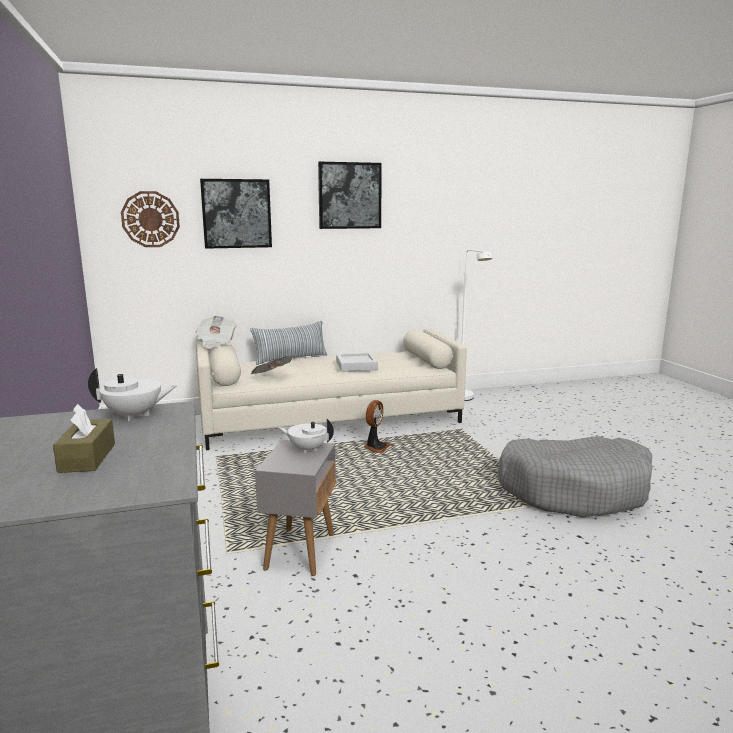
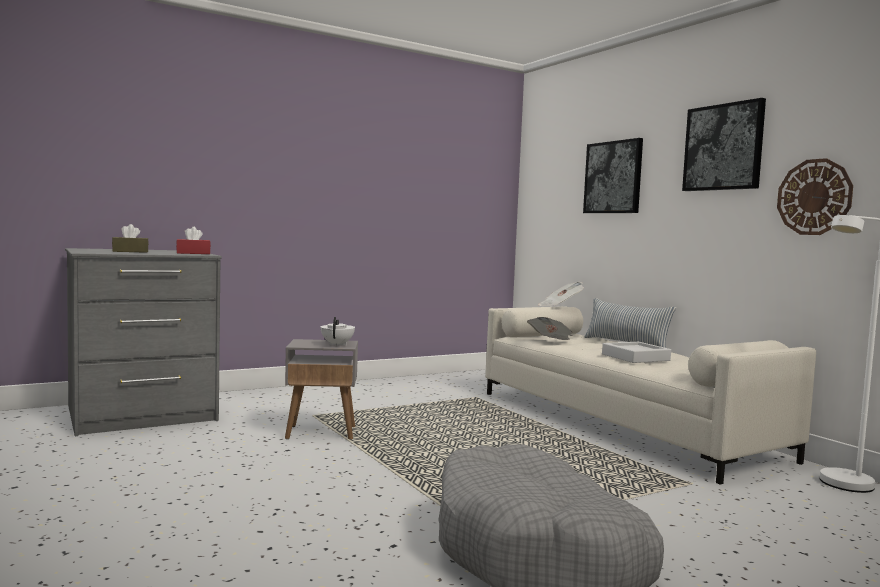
camera: 75 degrees right, 10 degrees down
(134, 415) = (193, 253): white teapot -> red tissue box
(150, 219) = (555, 186): wall clock -> wall clock (814, 197)
(376, 447) = (563, 444): fan -> none

